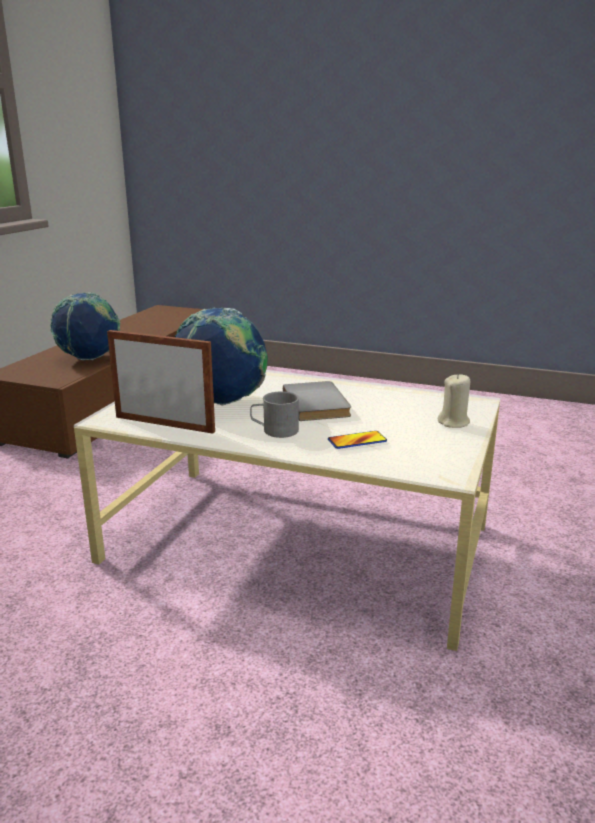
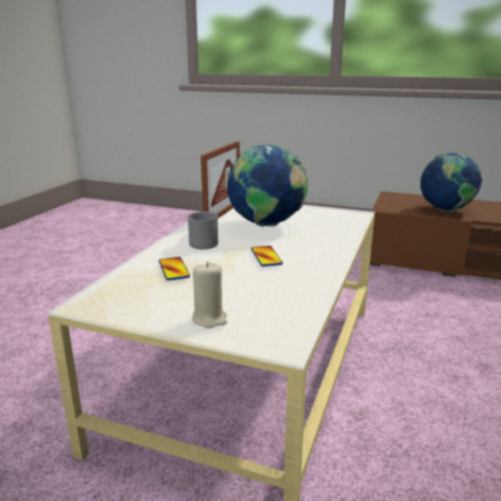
camera: 90 degrees right, 0 degrees up
(318, 404) = (266, 257): grey book -> phone

